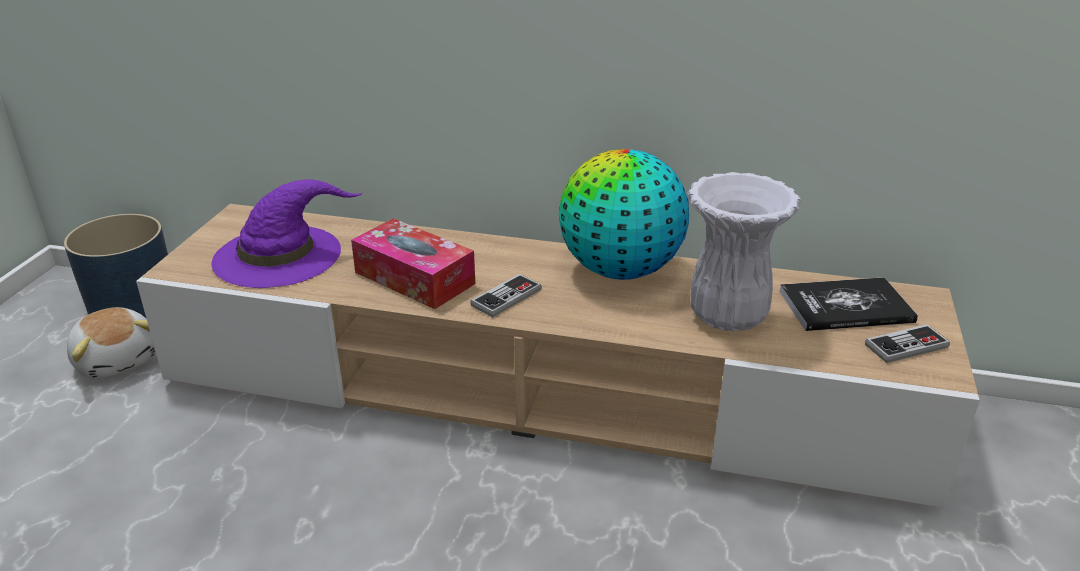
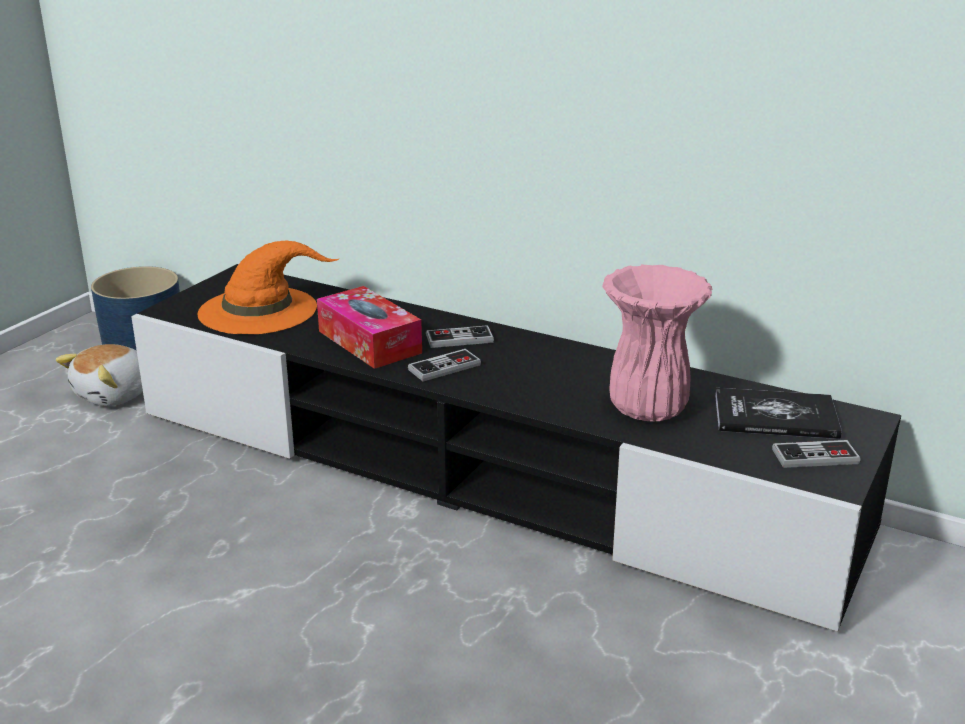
camera: 15 degrees right, 5 degrees down
(118, 360) = (116, 394): plush toy -> plush toy turned 60 degrees clockwise
(279, 255) = (260, 309): purple hat -> orange hat
(504, 262) = (459, 339): none -> game controller
(541, 390) = (484, 472): beige tv stand -> black tv stand
(620, 270) = (566, 358): globe -> none
(726, 317) = (645, 410): white vase -> pink vase

